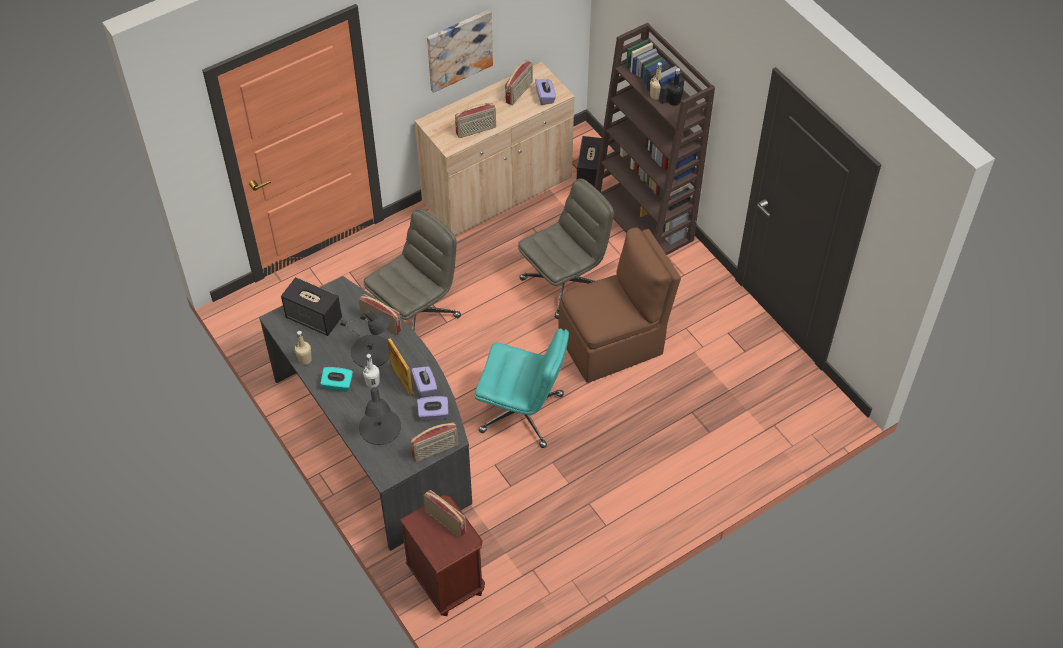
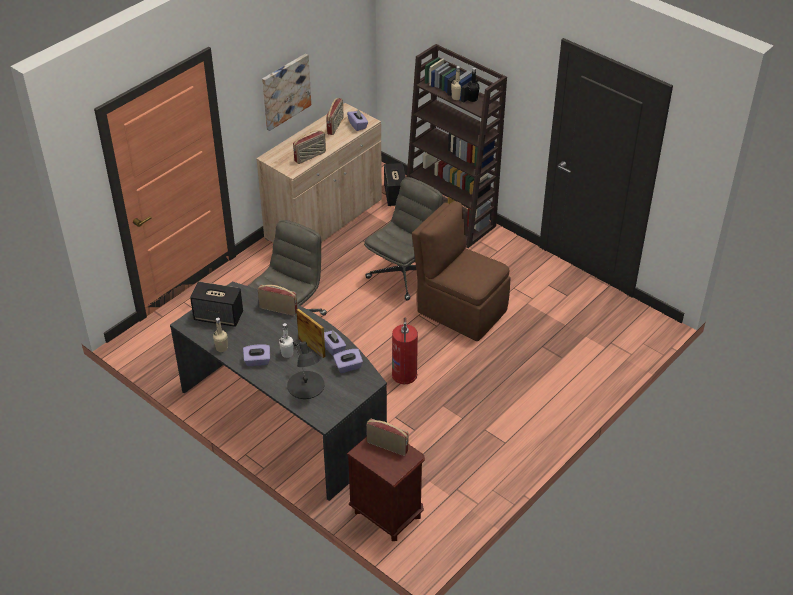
camera: 15 degrees left, 10 degrees down
(337, 385) = (257, 361): turquoise tissue box -> purple tissue box
(371, 352) = (278, 331): black table lamp -> none
(435, 451) = (360, 393): radio -> none
(523, 413) = (404, 374): turquoise office chair -> fire extinguisher
(613, 344) = (460, 310): brown chair -> brown chair turned 105 degrees counterclockwise

